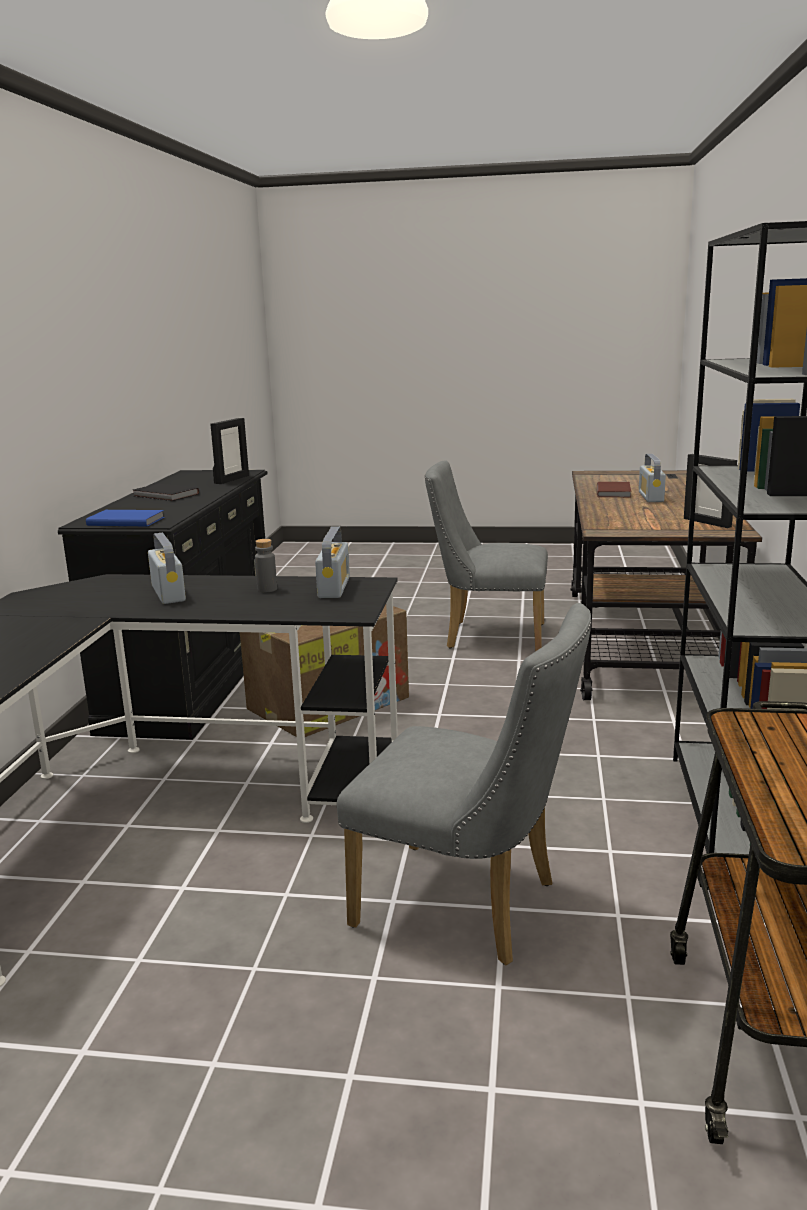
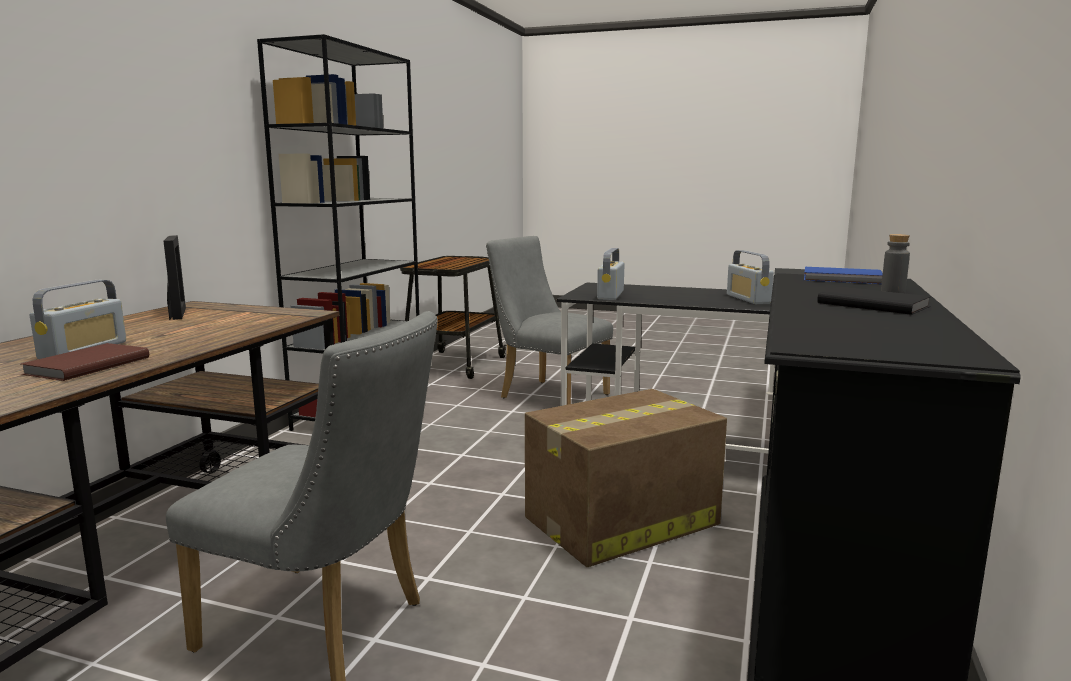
camera: 170 degrees left, 5 degrees down
(232, 479) = (807, 326): picture frame -> none
(267, 589) = (665, 297): grey bottle -> grey bottle (892, 292)

